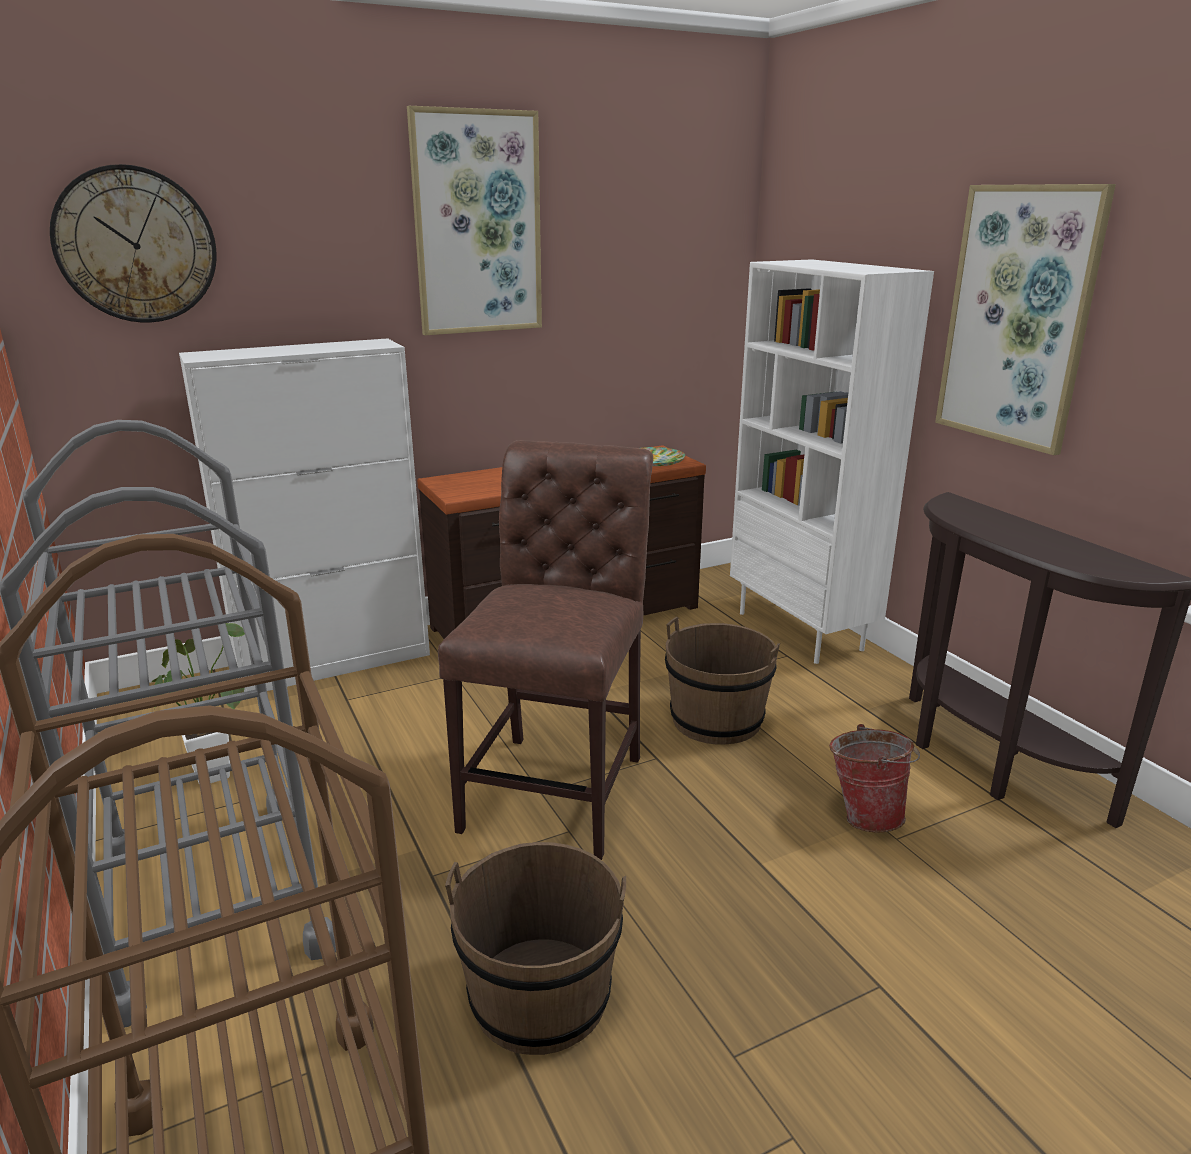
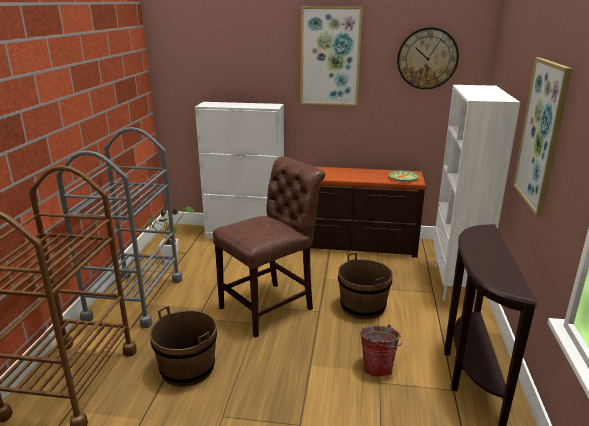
camera: 35 degrees right, 0 degrees up
(136, 245) = (194, 60): wall clock -> wall clock (427, 58)

